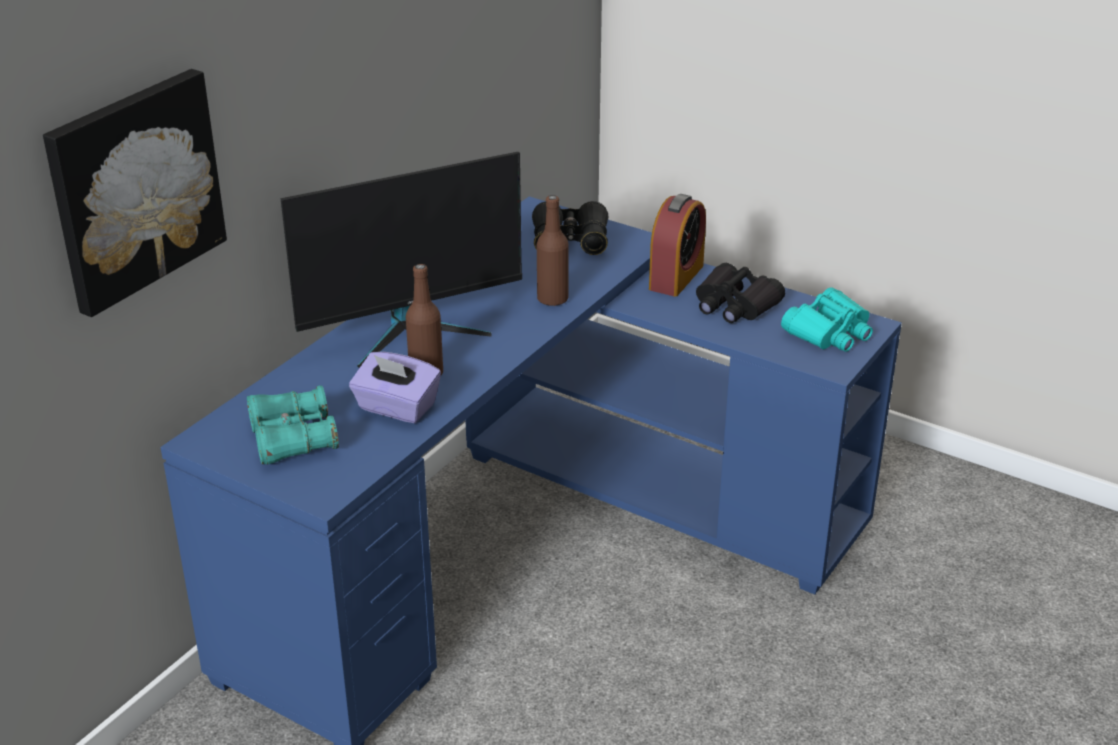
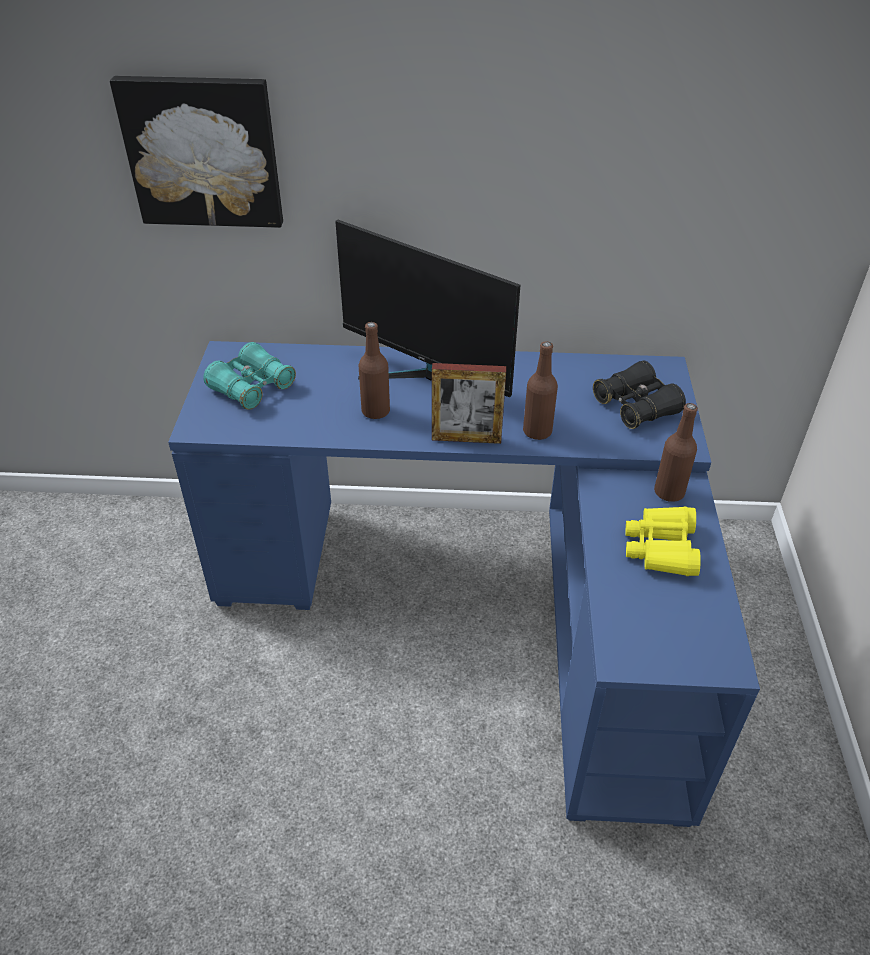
camera: 60 degrees right, 10 degrees up
(396, 408) = (321, 416): purple tissue box -> none
(523, 337) = (466, 438): none -> picture frame
(676, 277) = (669, 492): alarm clock -> brown bottle
(735, 305) = (661, 548): black binoculars -> yellow binoculars
(829, 332) = (680, 634): turquoise binoculars -> none

